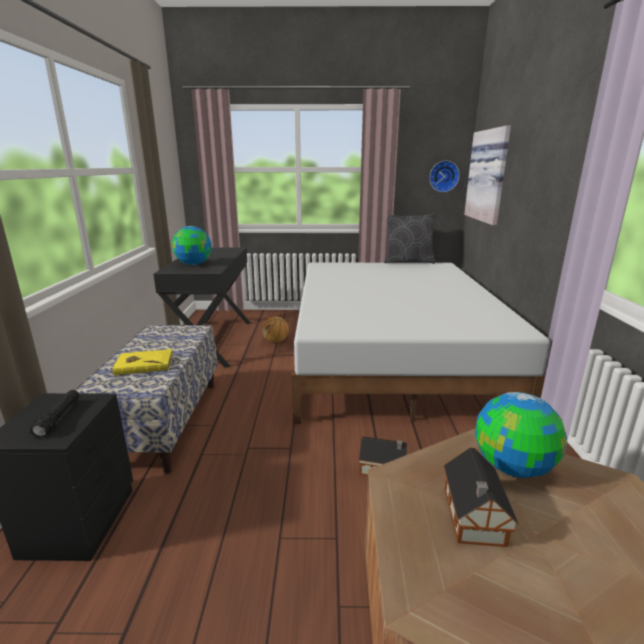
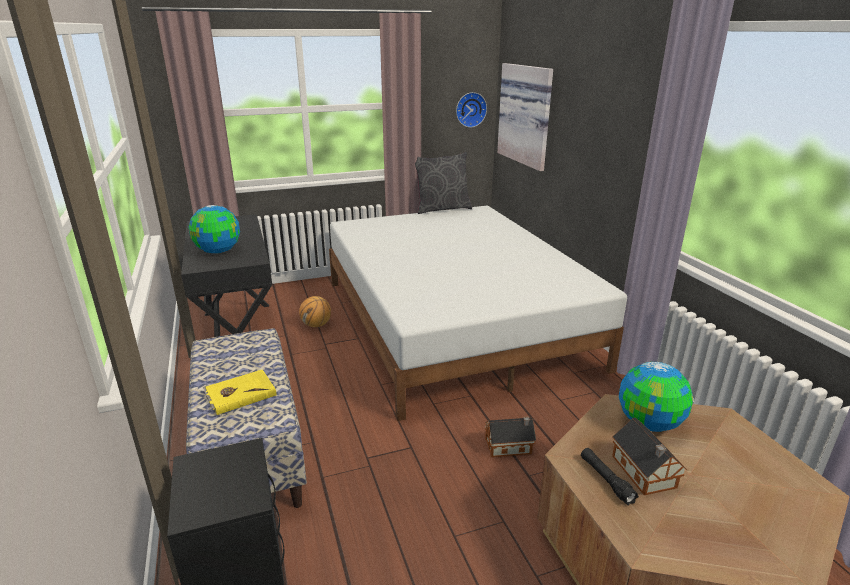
camera: 20 degrees left, 5 degrees up
(58, 418) = (227, 480): black flashlight -> black flashlight (606, 480)

